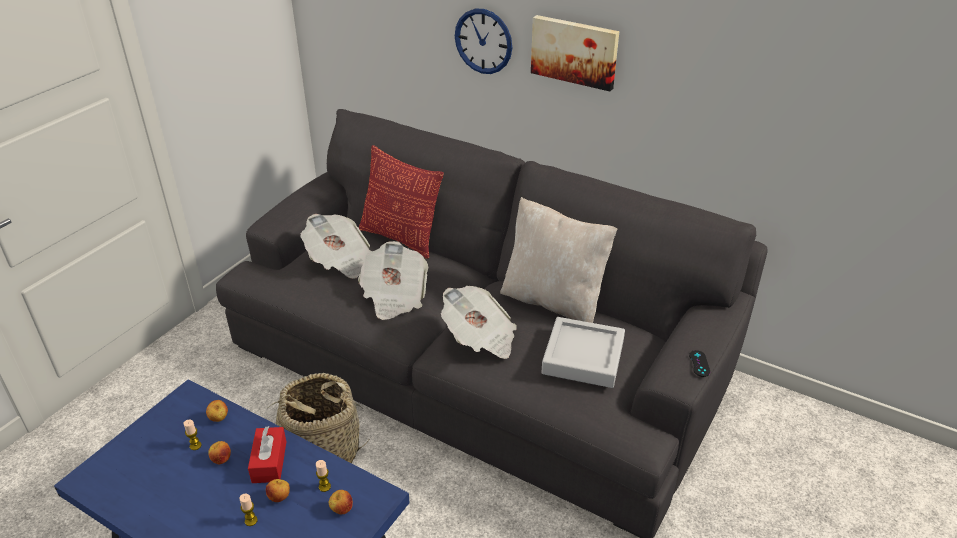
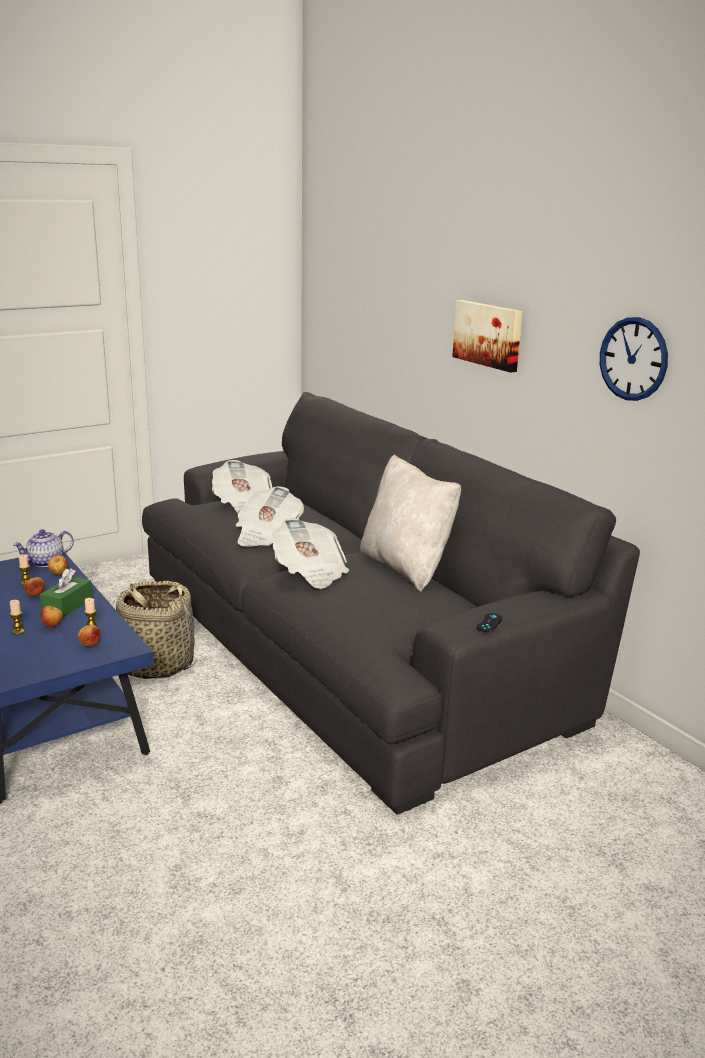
camera: 25 degrees right, 15 degrees down
(189, 406) = (45, 562): none -> teapot
(269, 462) = (67, 605): red tissue box -> green tissue box
(401, 238) = (312, 505): red pillow -> none
(483, 41) = (423, 329): wall clock -> wall clock (633, 359)
(583, 357) = (390, 605): grey tray -> none

